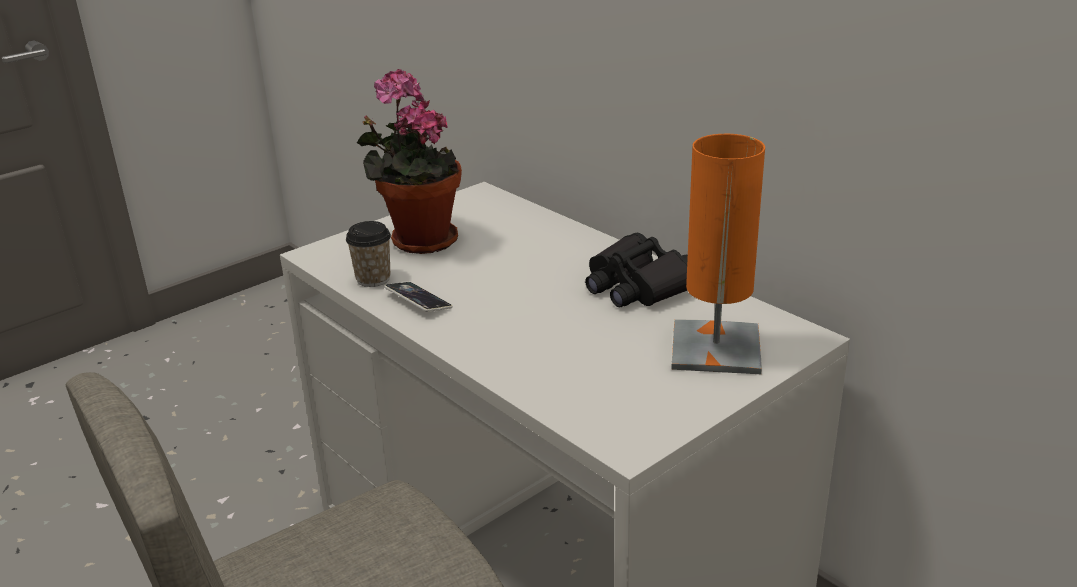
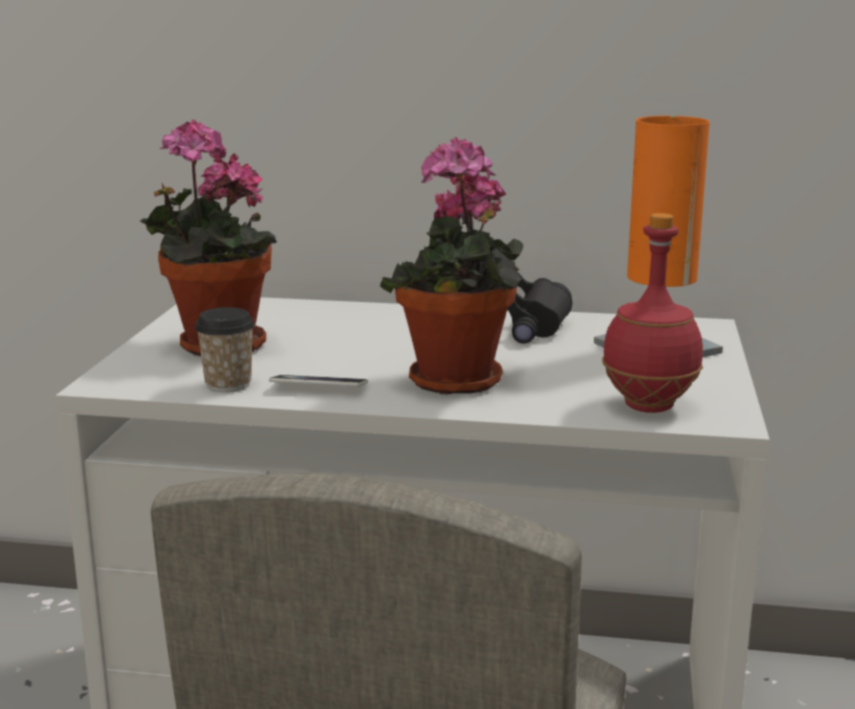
camera: 40 degrees left, 10 degrees down
(505, 330) = (457, 384): none -> potted plant
(596, 408) = (649, 407): none -> red bottle

